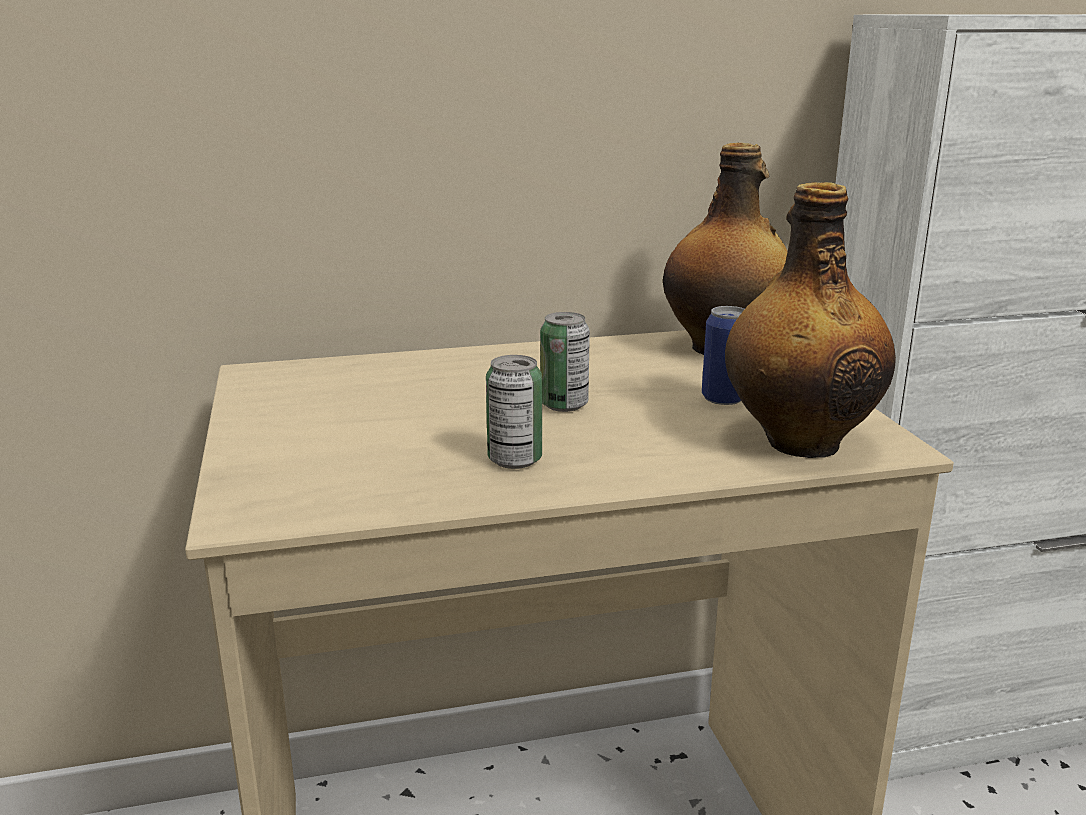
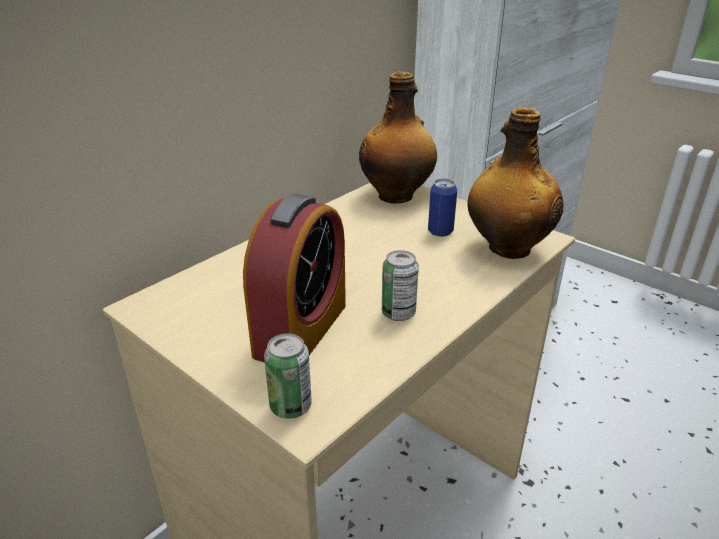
camera: 35 degrees left, 10 degrees up
(374, 439) = (301, 329): none -> alarm clock
(564, 405) = (370, 264): can -> can (290, 406)

